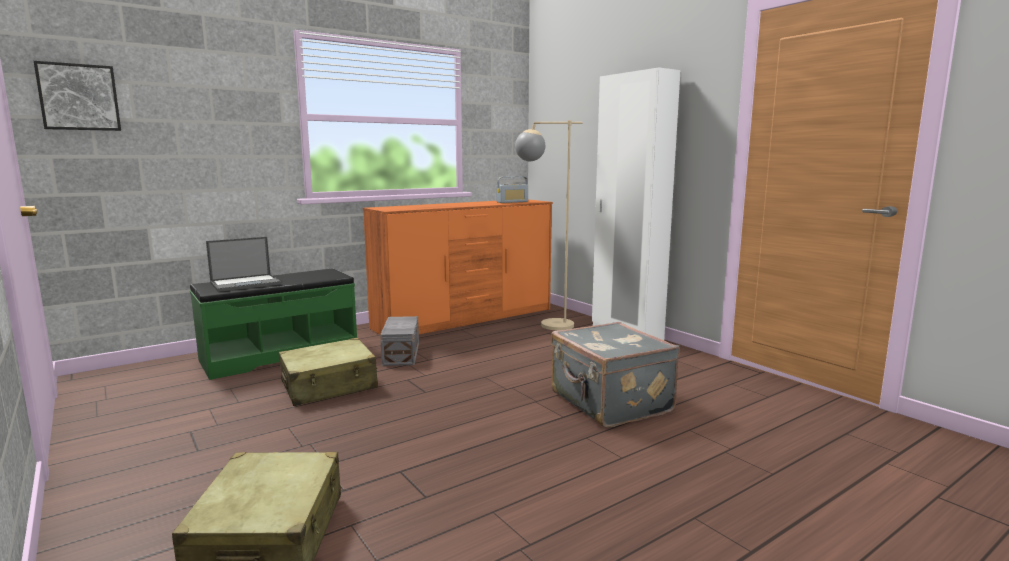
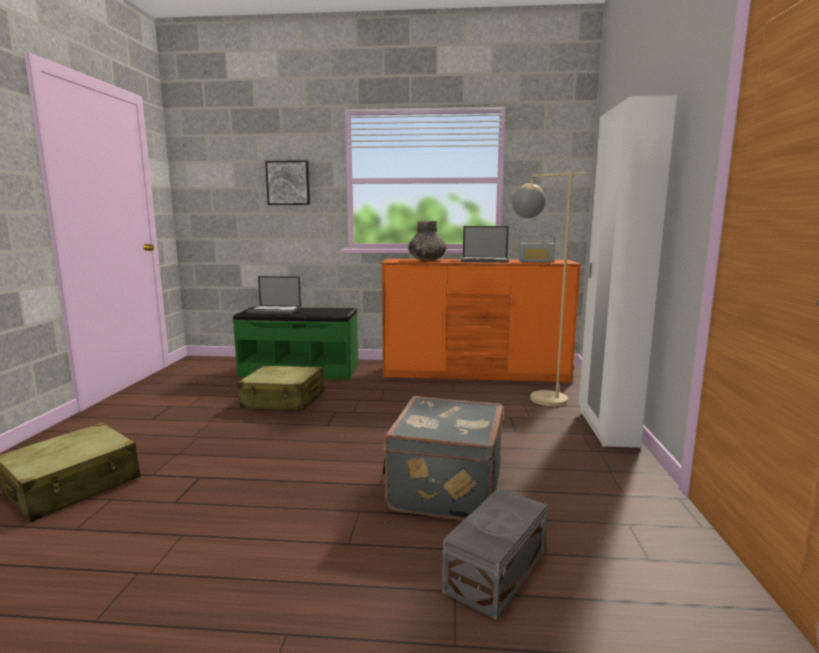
camera: 40 degrees right, 0 degrees up
(79, 97) = (204, 174): picture -> picture (288, 183)
(400, 355) = (368, 390): grey storage box -> grey storage box (493, 572)
(412, 206) = (427, 259): none -> grey vase
(469, 203) = (485, 260): none -> laptop

